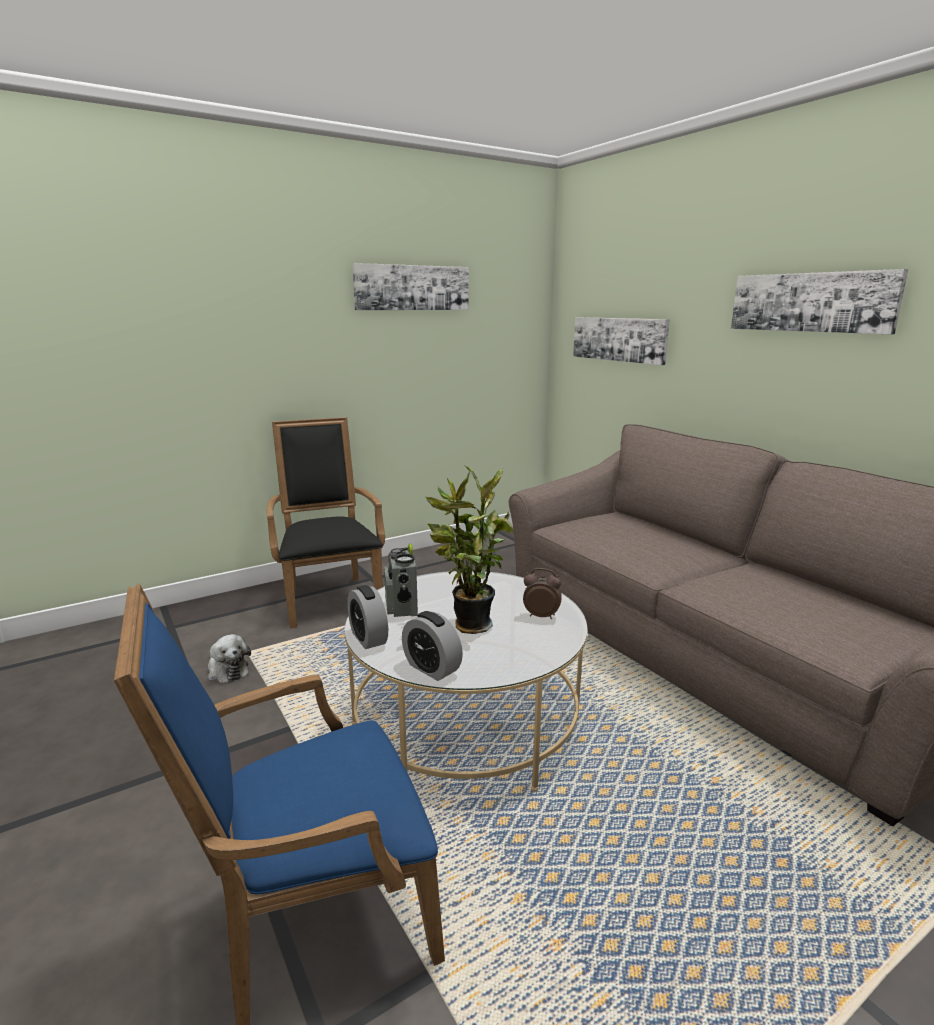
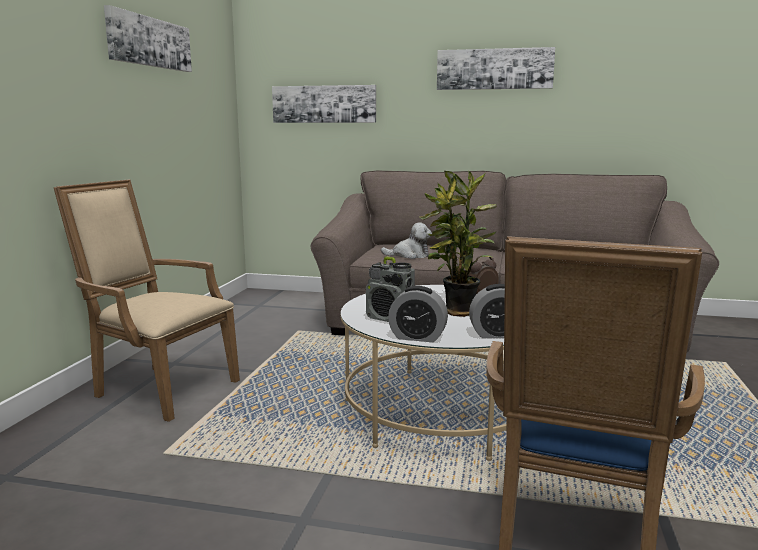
camera: 45 degrees left, 5 degrees down
(227, 670) = (172, 473): plush toy -> plush toy (409, 255)
(330, 597) = (159, 388): black armchair -> beige armchair

